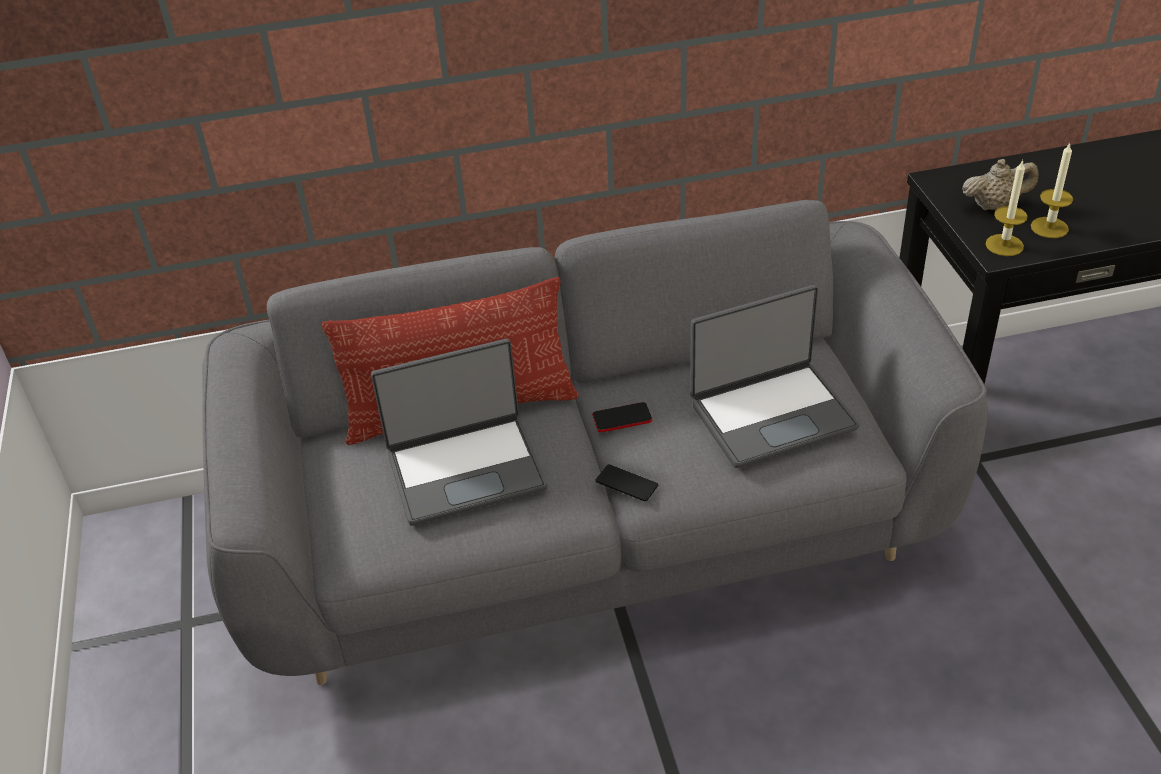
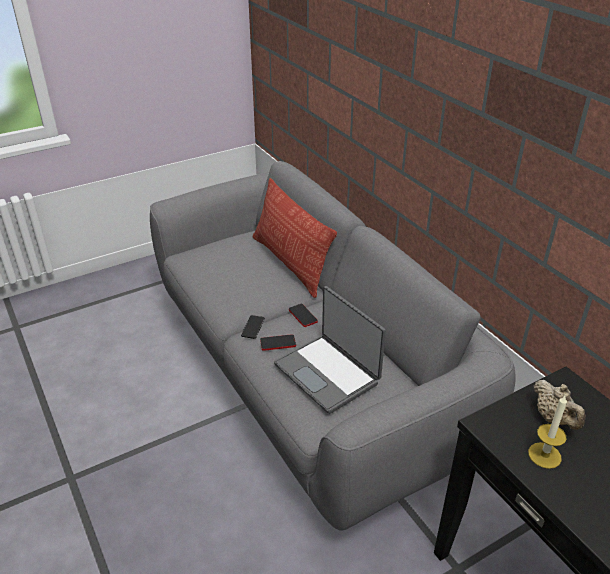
camera: 70 degrees right, 5 degrees down
(466, 469) = (244, 272): laptop -> none
(683, 457) = (278, 343): none -> phone
(1004, 245) = (500, 427): candle -> none

